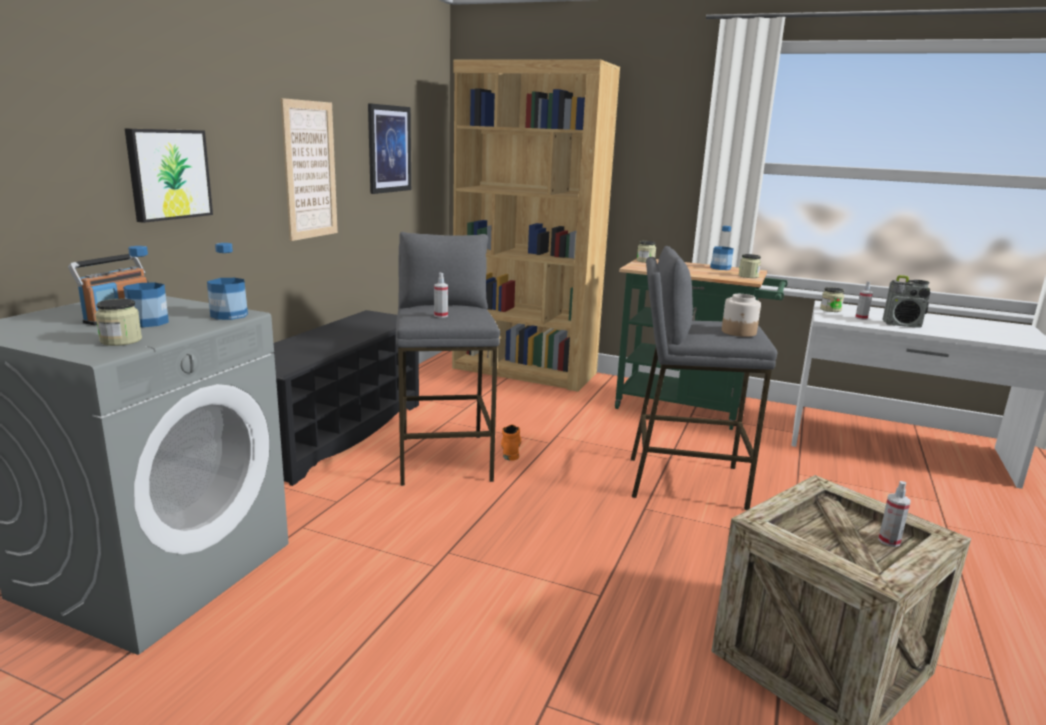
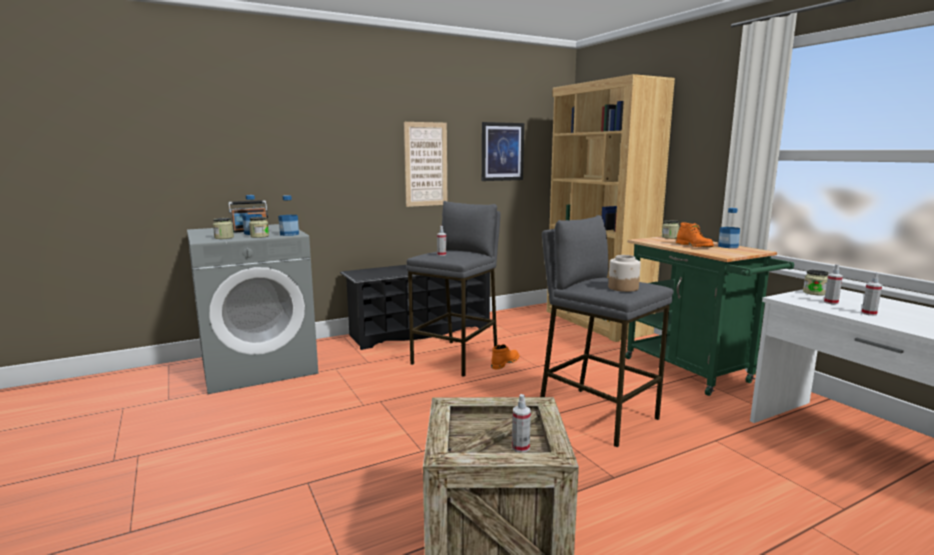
camera: 40 degrees right, 5 degrees down
(168, 174) = (319, 164): picture -> none
(697, 271) = (694, 246): none -> orange boot
(748, 276) = (735, 253): jar -> jar (259, 236)
(902, 325) = (869, 313): radio -> spray bottle

